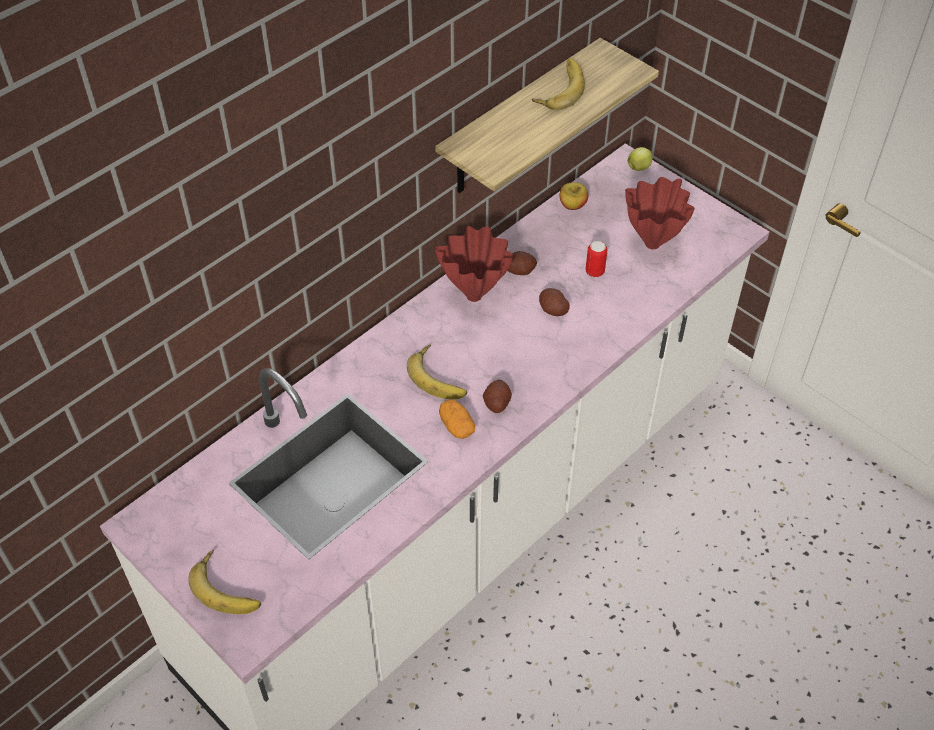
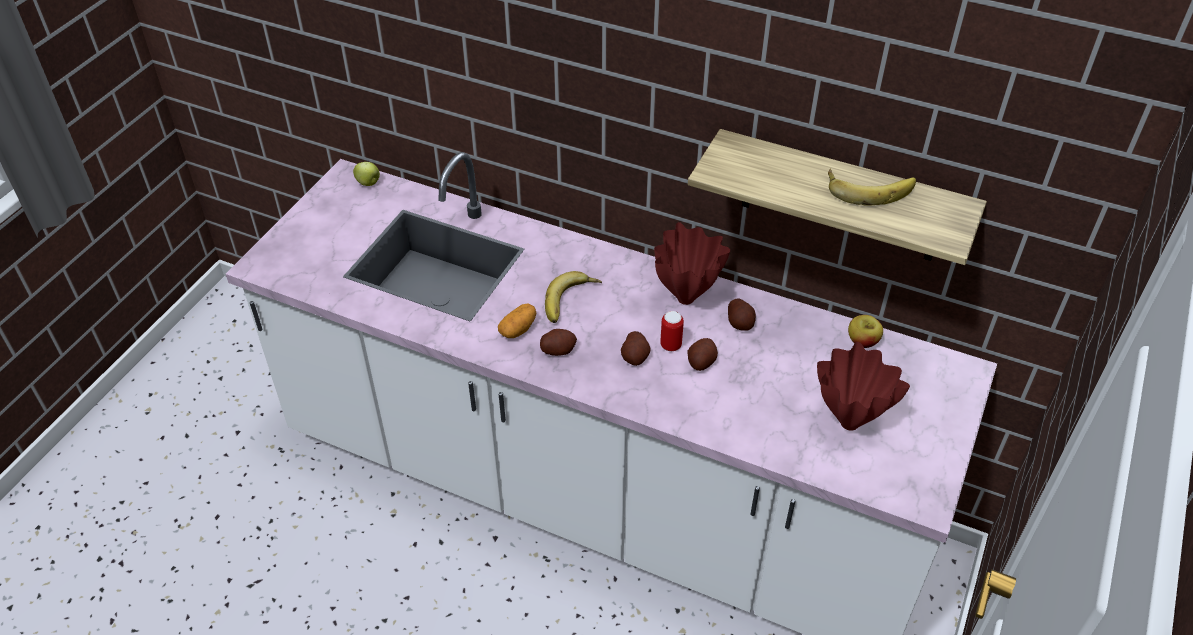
camera: 70 degrees right, 5 degrees down
(228, 587) = (304, 240): banana -> none
(528, 351) = (635, 357): none -> potato
(594, 272) = (774, 383): can -> can (670, 345)
(639, 167) = (965, 384): apple -> apple (369, 183)

